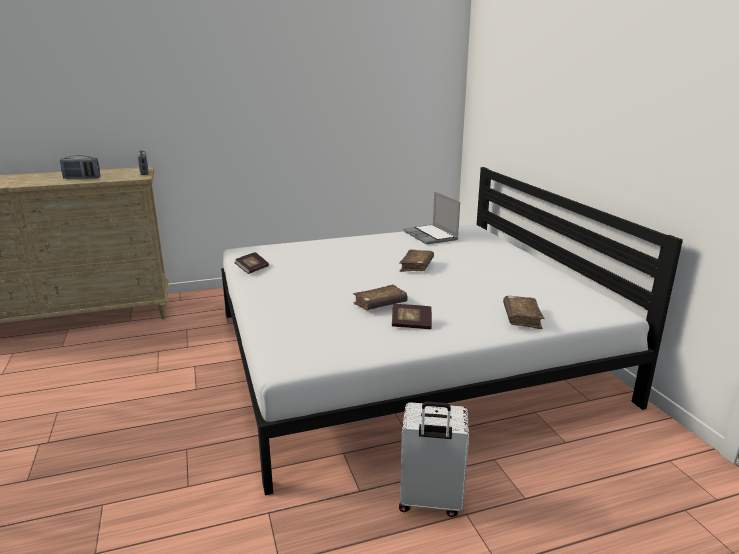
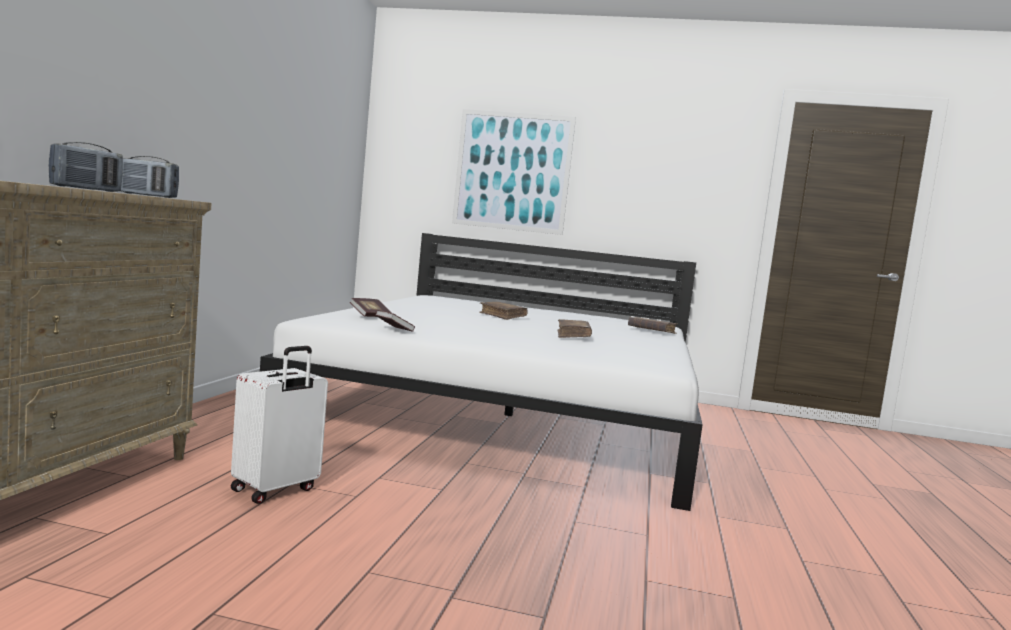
camera: 60 degrees left, 15 degrees down
(411, 324) = (627, 341): book -> book (370, 316)
(430, 502) = (739, 470): white suitcase -> white suitcase (275, 490)
(431, 236) = (430, 301): laptop -> none
(543, 106) = (512, 171): none -> picture

